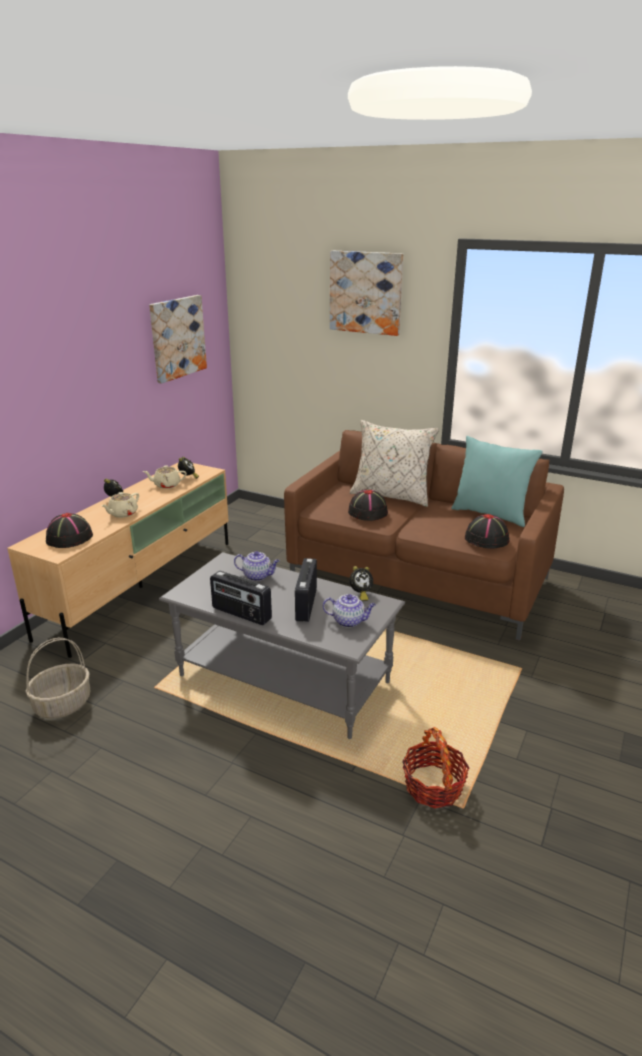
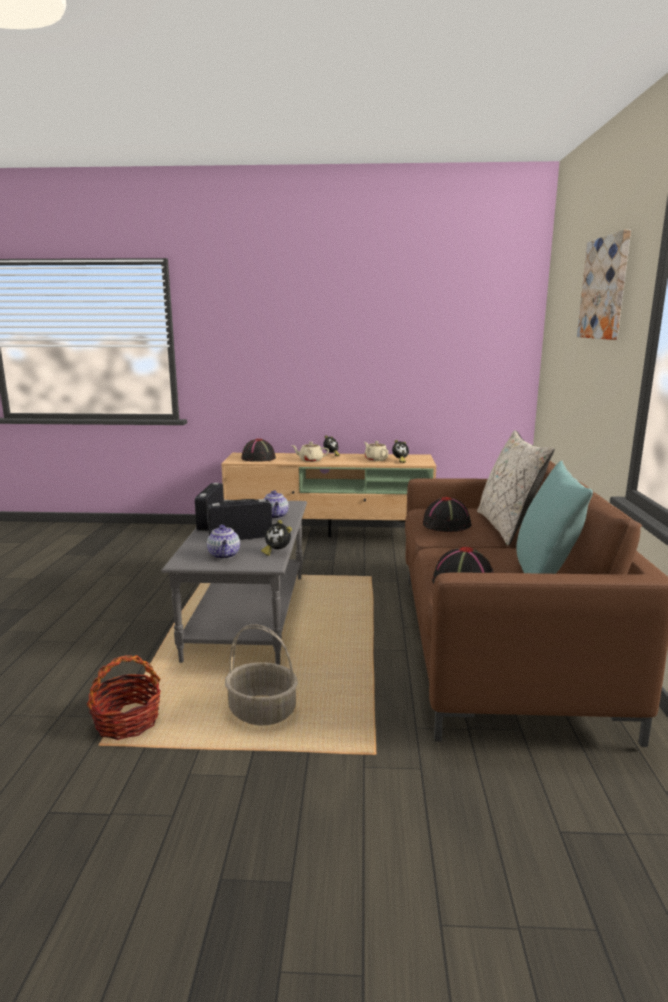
camera: 65 degrees right, 10 degrees down
(63, 704) = (173, 554): basket -> basket (263, 711)
(177, 338) = (454, 339): picture -> none

